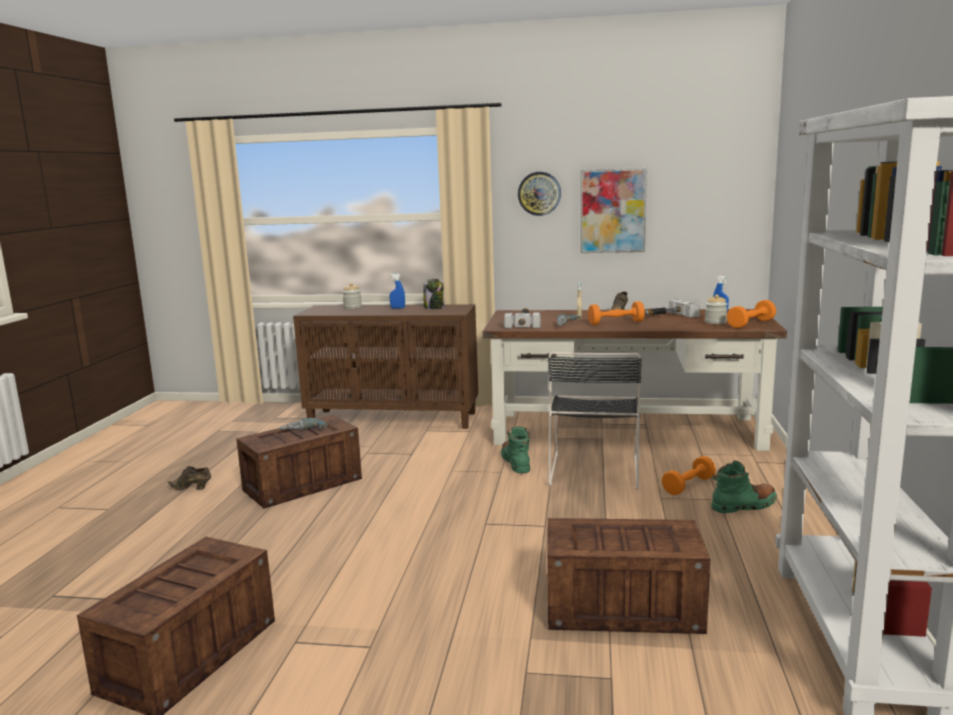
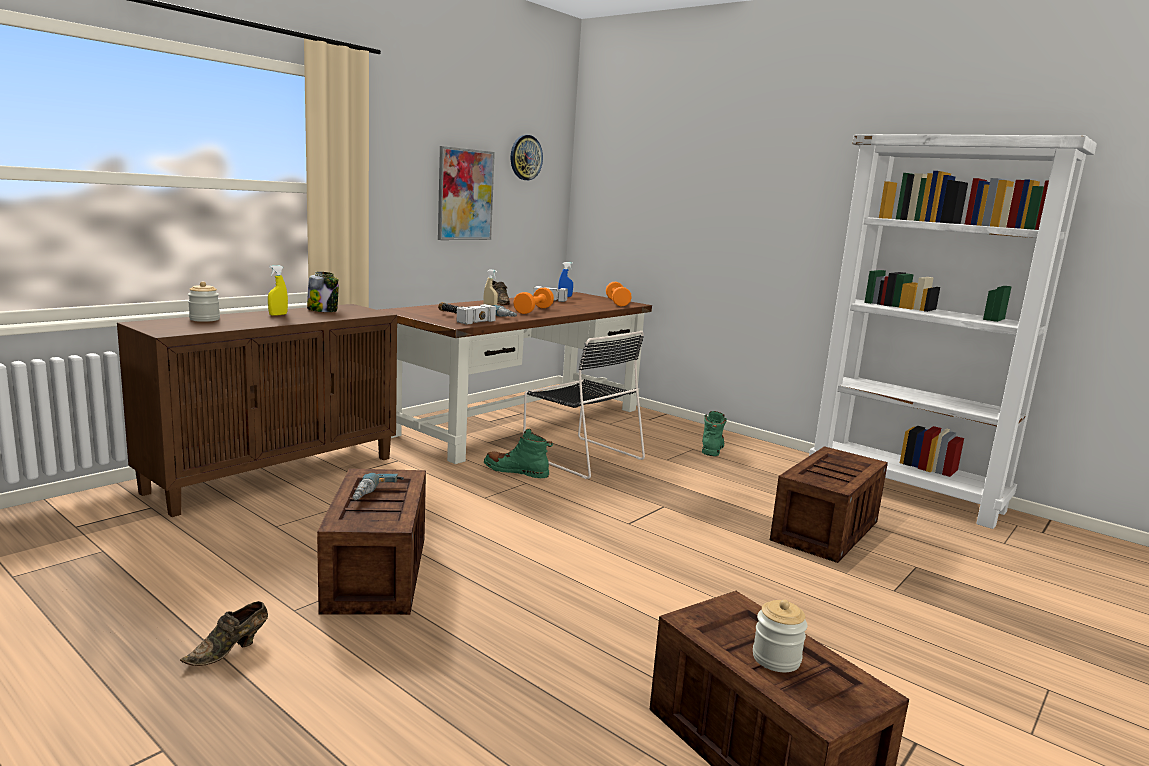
camera: 60 degrees left, 0 degrees up
(397, 308) = (278, 315): blue spray bottle -> yellow spray bottle
(539, 193) = (401, 168): wall clock -> wall clock (525, 157)
(688, 486) = (658, 446): orange dumbbell -> none
(715, 322) = (593, 303): jar -> jar (776, 659)

